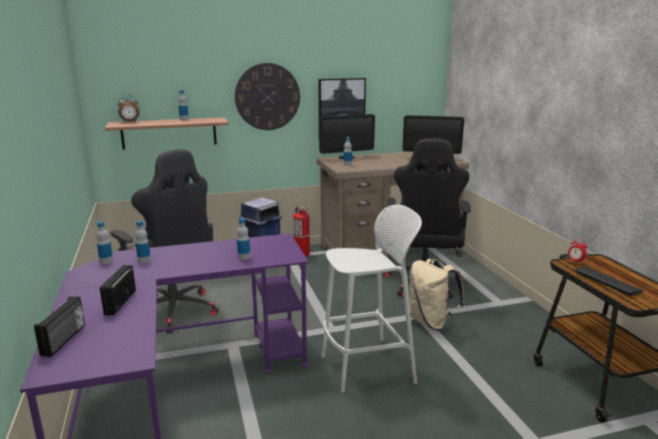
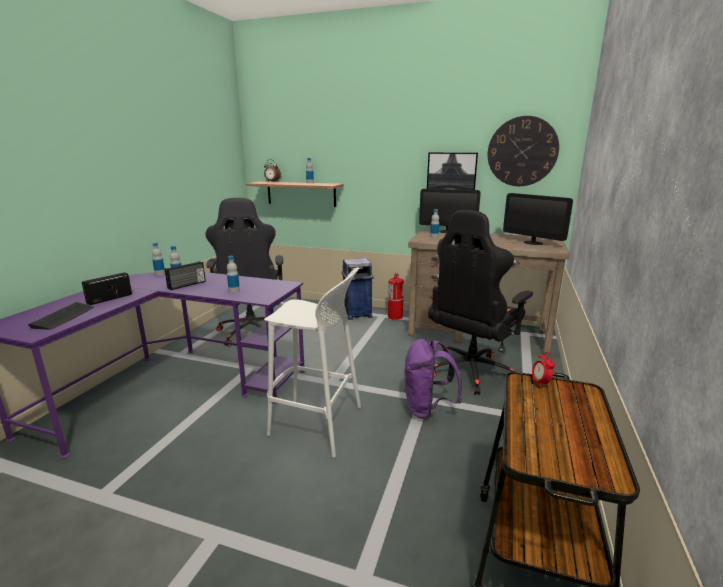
camera: 35 degrees right, 0 degrees up
(64, 340) = (41, 311): radio -> radio (187, 285)
(267, 97) = (380, 167): wall clock -> wall clock (522, 151)
(431, 322) = (427, 409): beige backpack -> purple backpack
(608, 281) = (540, 419): keyboard -> keyboard (63, 317)

